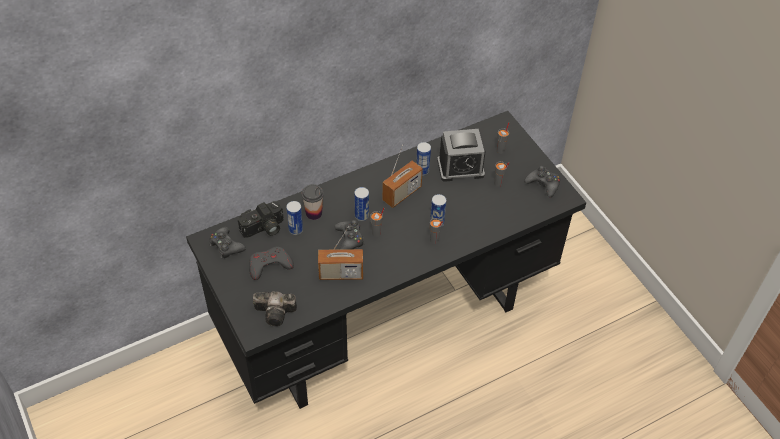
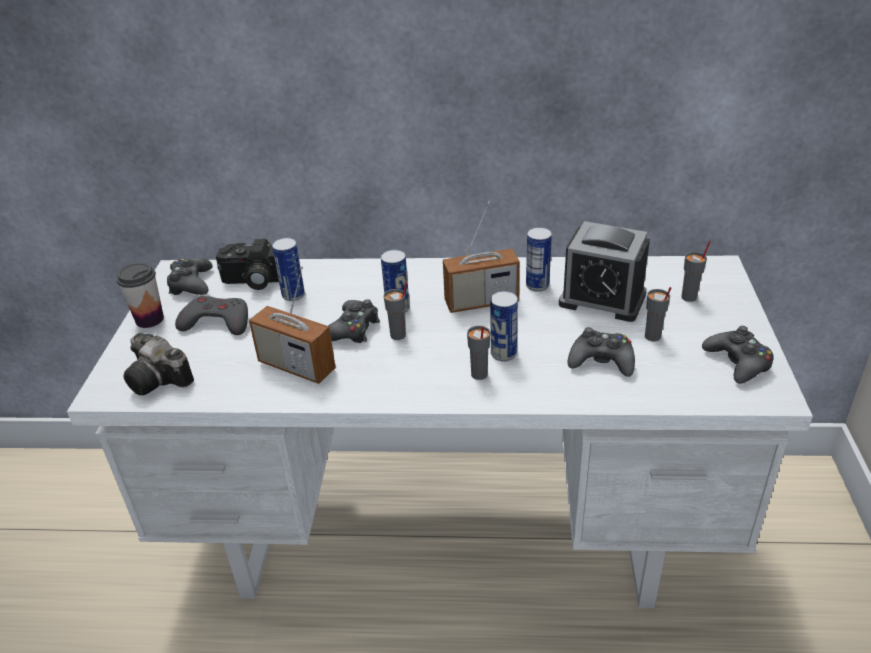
camera: 35 degrees right, 15 degrees down
(314, 213) = (336, 285): cup -> cup (149, 319)
(387, 318) = (450, 533): black desk -> white desk
(484, 208) = (602, 361): none -> black game controller

